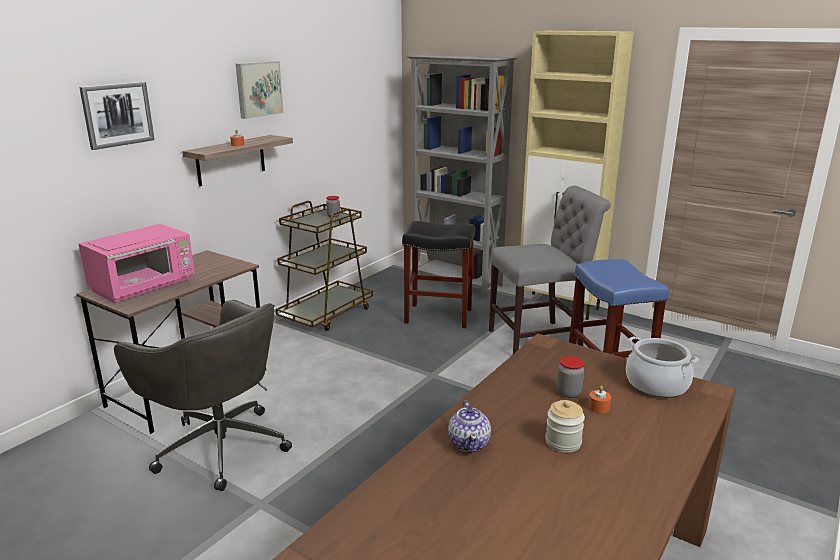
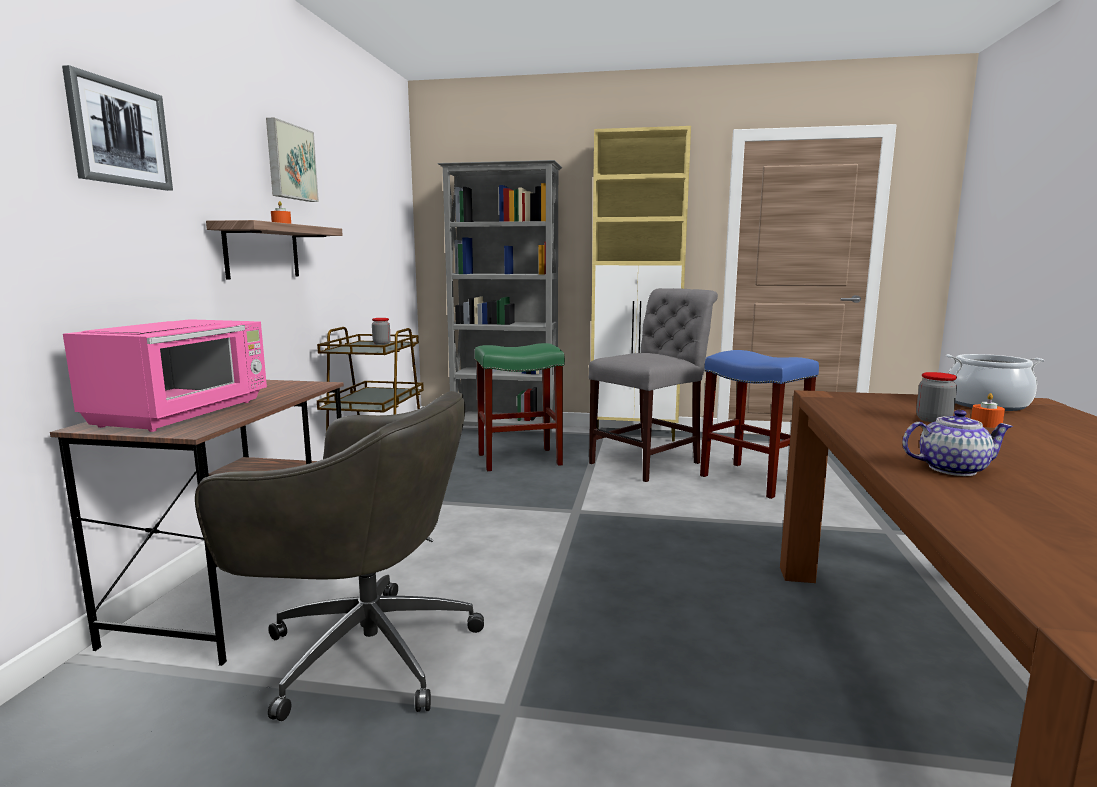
camera: 25 degrees left, 10 degrees down
(439, 316) = (520, 459): black stool -> green stool
(469, 443) = (951, 469): teapot -> teapot turned 60 degrees counterclockwise
(563, 442) = (1031, 451): jar -> none

